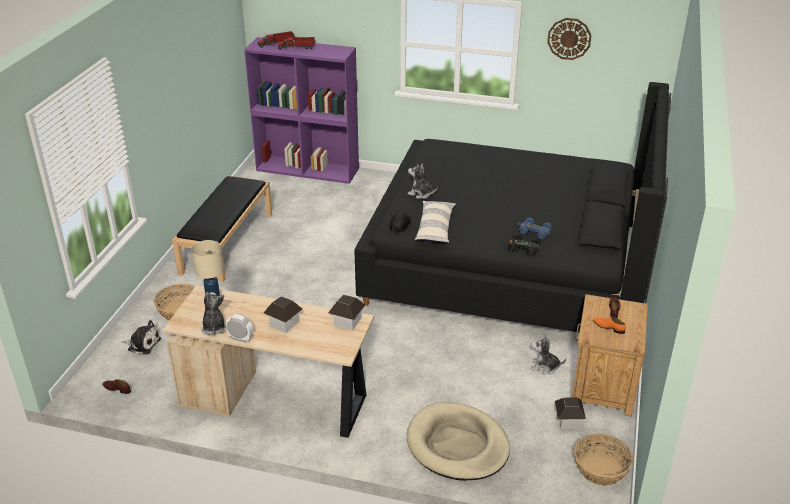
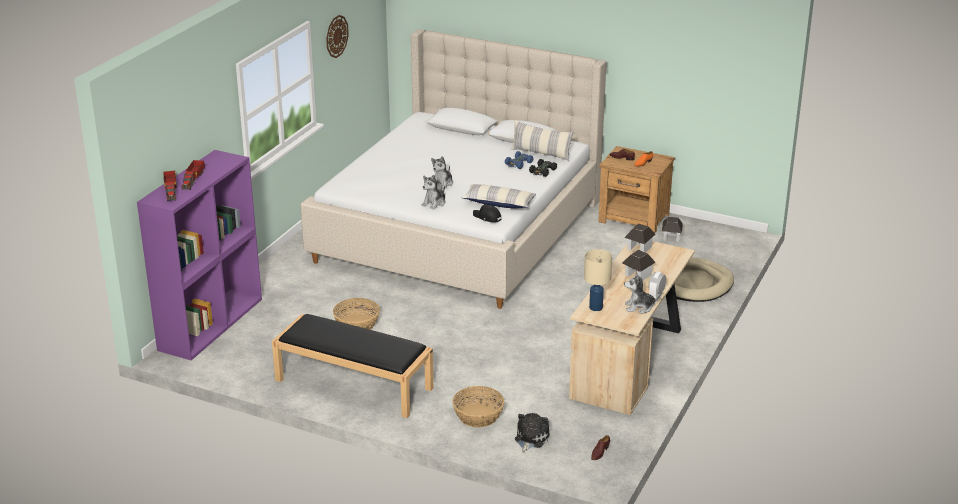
camera: 80 degrees left, 5 degrees down
(510, 264) = (459, 230): black bed -> beige bed
(545, 367) = (608, 237): plush toy -> plush toy (442, 184)
(569, 243) = (540, 153): none -> pillow
(600, 468) = (720, 234): basket -> basket (356, 324)

